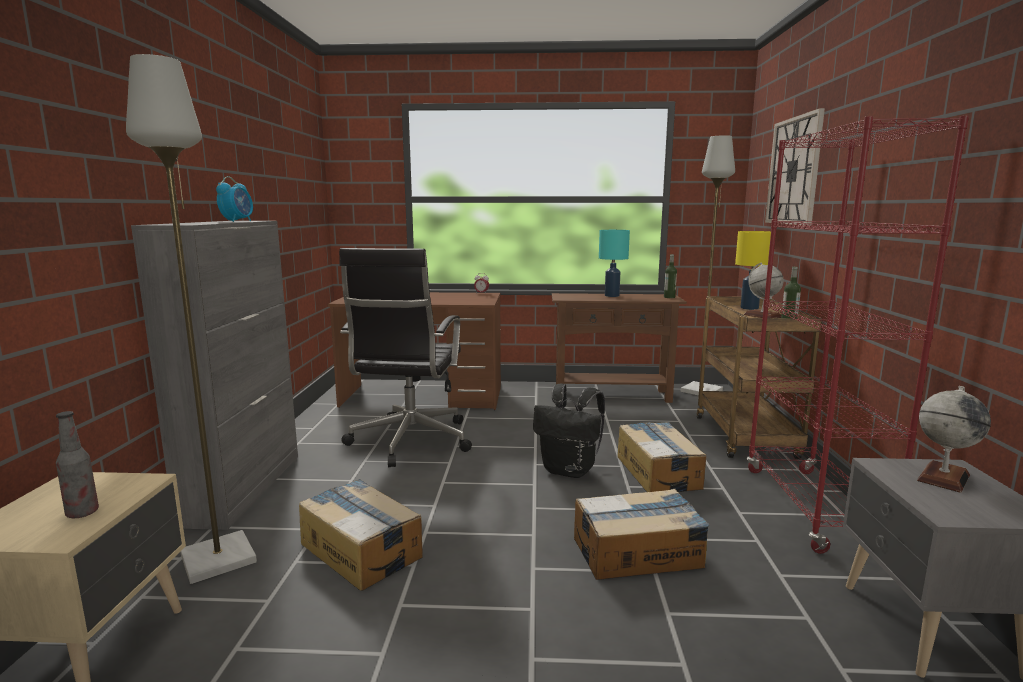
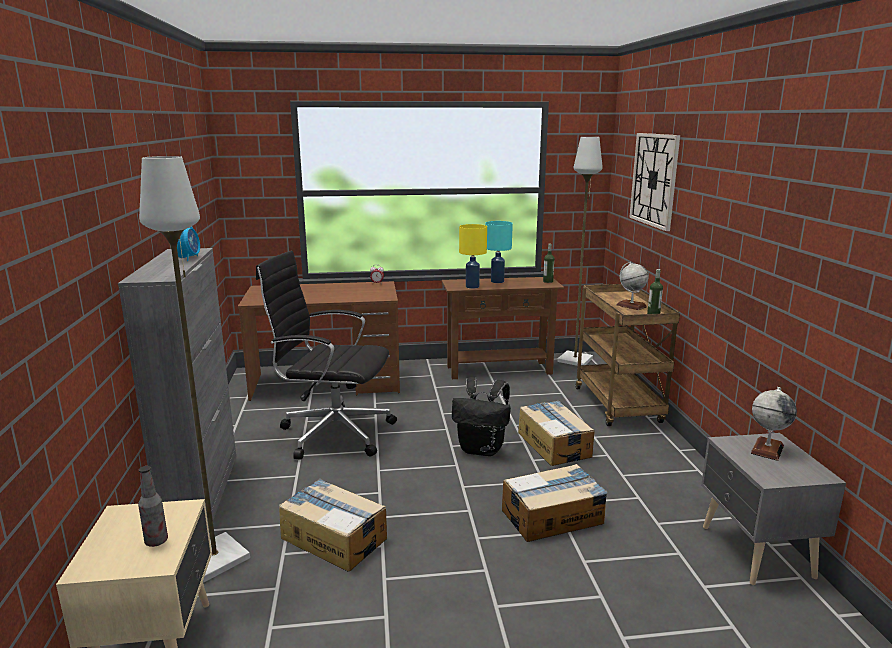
camera: 10 degrees left, 5 degrees up
(409, 442) = (333, 433): black office chair -> black office chair turned 105 degrees clockwise
(748, 308) = (618, 295): yellow table lamp -> yellow table lamp (472, 286)
(812, 508) = (675, 466): red bookcase -> none

